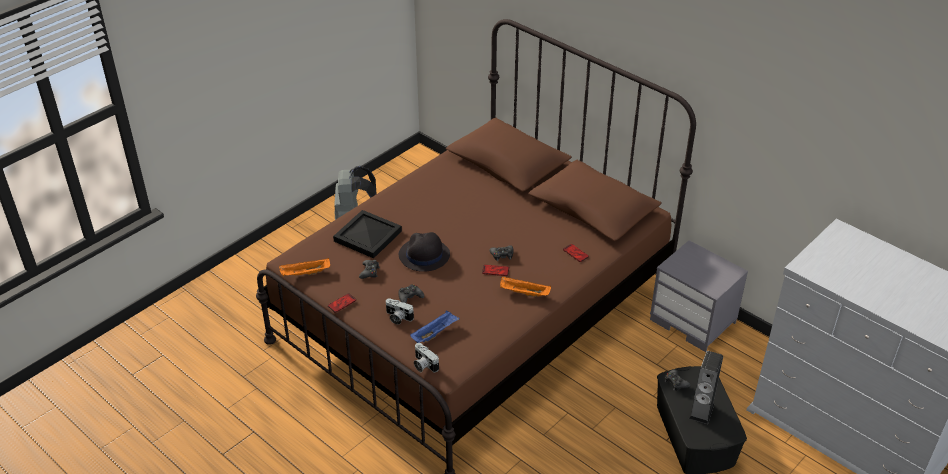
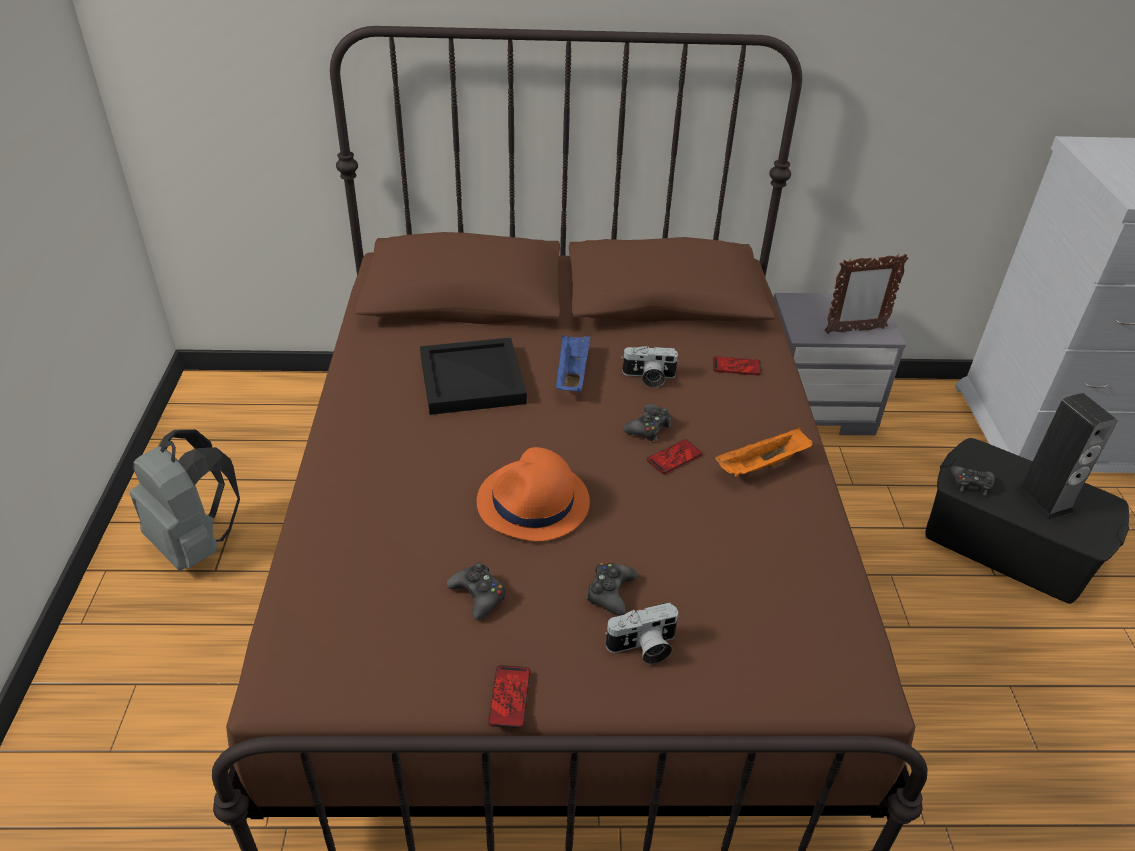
camera: 45 degrees left, 0 degrees up
(305, 274) = (352, 689): orange tray -> none
(367, 235) = (387, 529): black tray -> black tray (470, 379)
(423, 365) = (813, 706): camera -> camera (648, 378)
(424, 255) = (533, 503): black hat -> orange hat
(435, 333) = (740, 629): blue tray -> blue tray (571, 374)
(699, 279) = (854, 330): none -> picture frame

